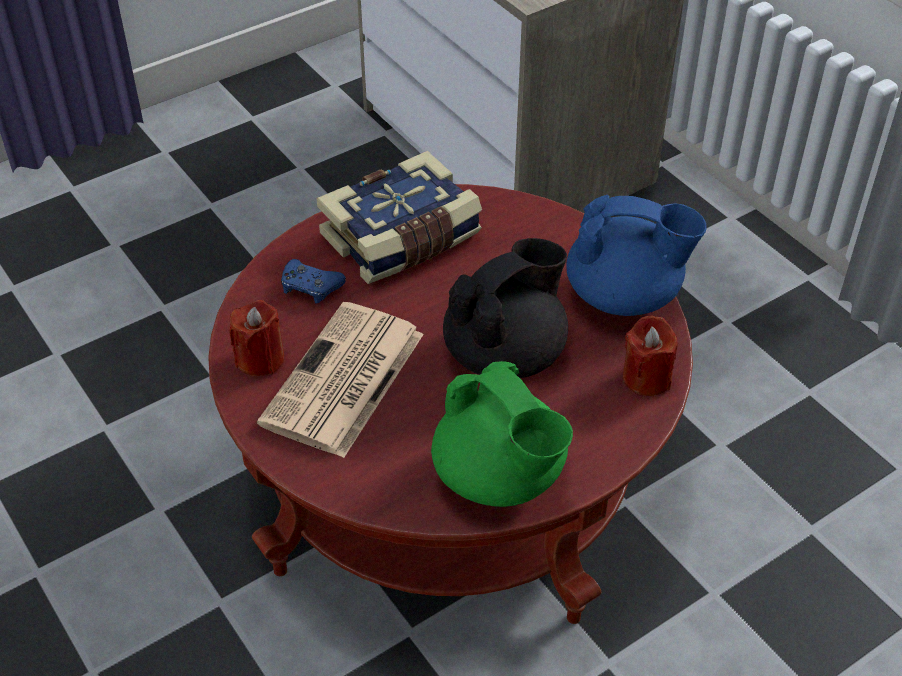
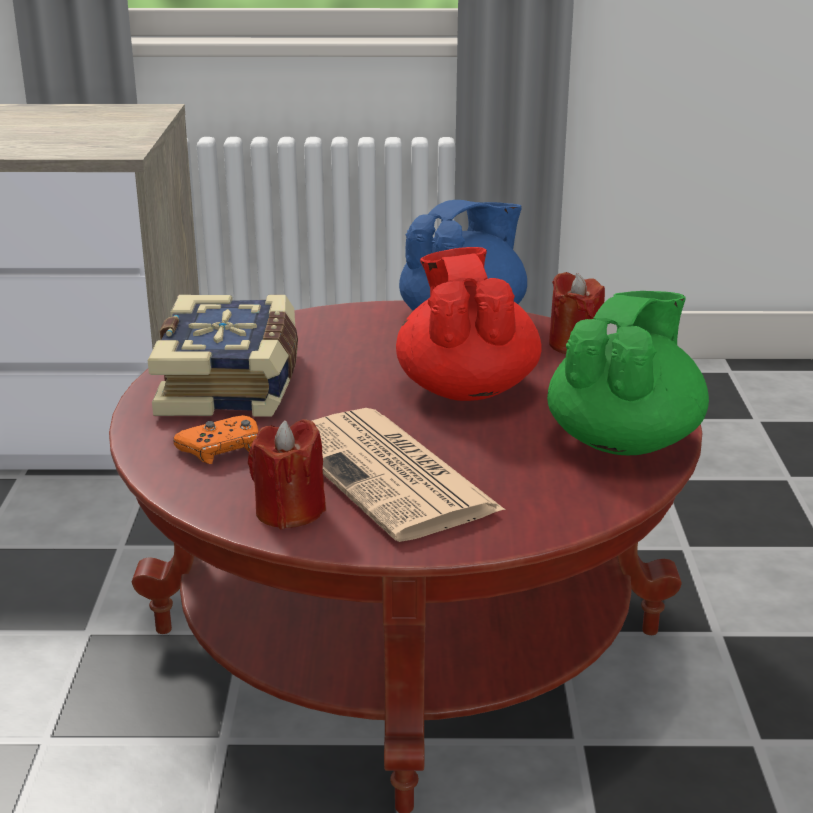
camera: 55 degrees left, 20 degrees down
(310, 286) = (222, 449): blue game controller -> orange game controller
(500, 477) = (624, 440): green teapot -> green teapot turned 60 degrees counterclockwise
(506, 354) = (466, 388): black teapot -> red teapot

